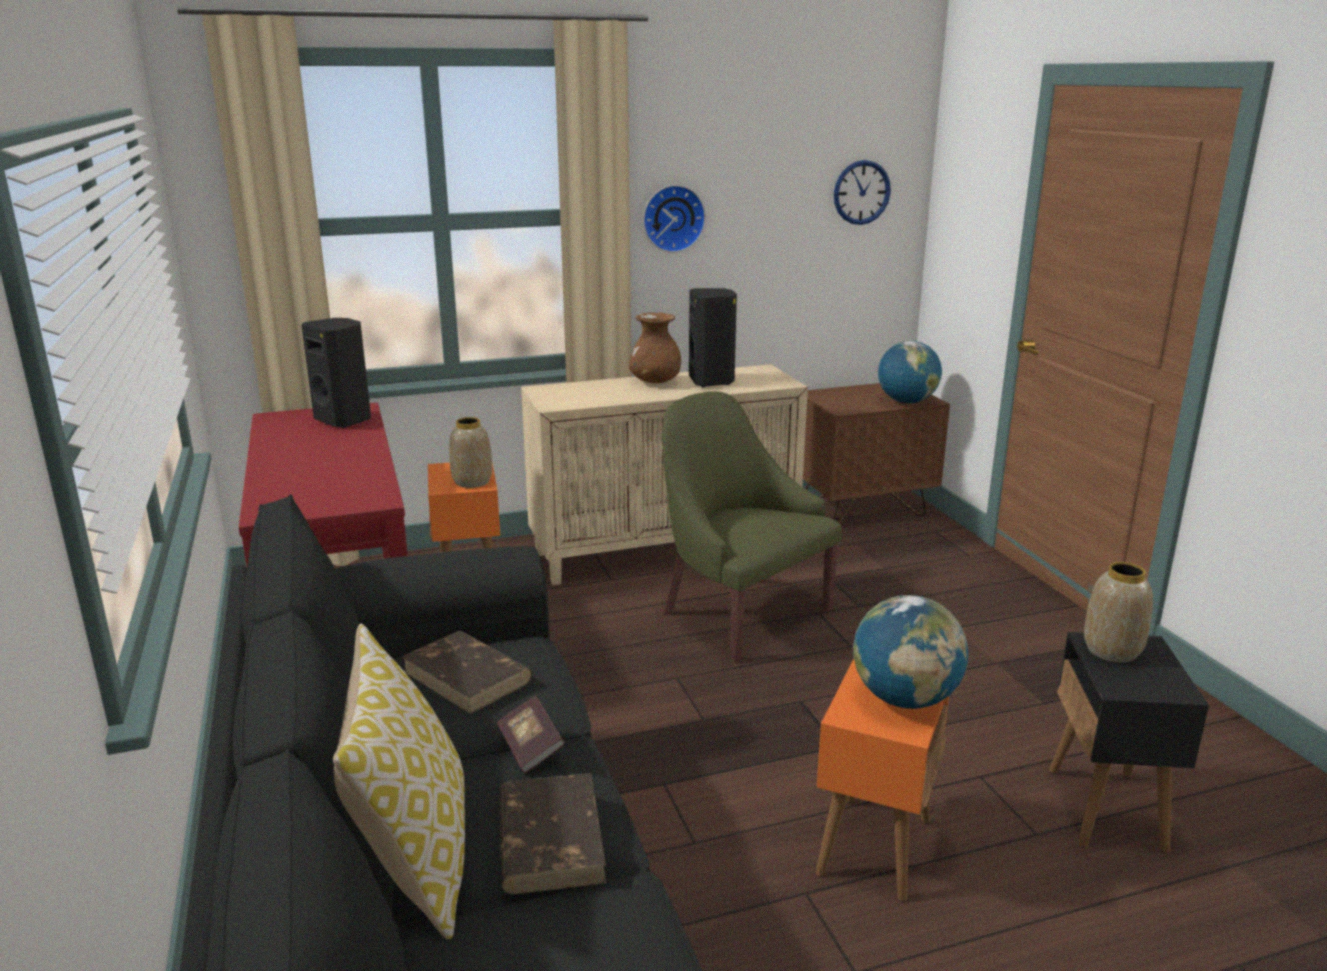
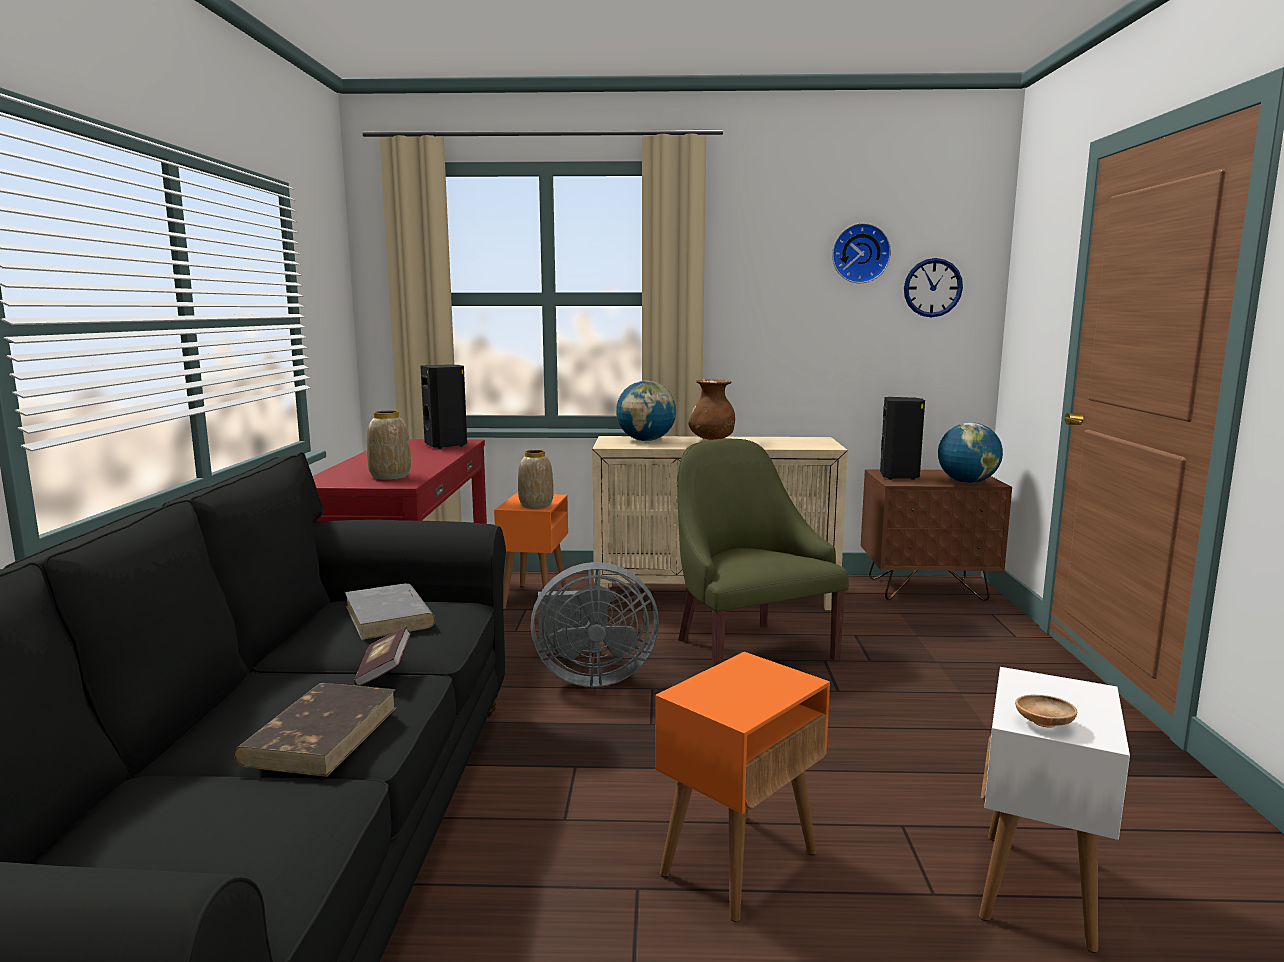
camera: 20 degrees right, 10 degrees down
(413, 859) = (204, 728): pillow -> none
(468, 677) = (389, 617): brown book -> grey book
(605, 676) = (590, 677): none -> grey fan
(672, 218) = (747, 304): wall clock -> wall clock (860, 253)
(712, 381) = (762, 442): black speaker -> black speaker (899, 476)
(905, 699) = (760, 690): globe -> globe (646, 440)
(1106, 810) = (1037, 890): black side table -> white side table
(1113, 651) = (1041, 689): vase -> vase (390, 477)
(1136, 687) = (1043, 724): none -> brown bowl

